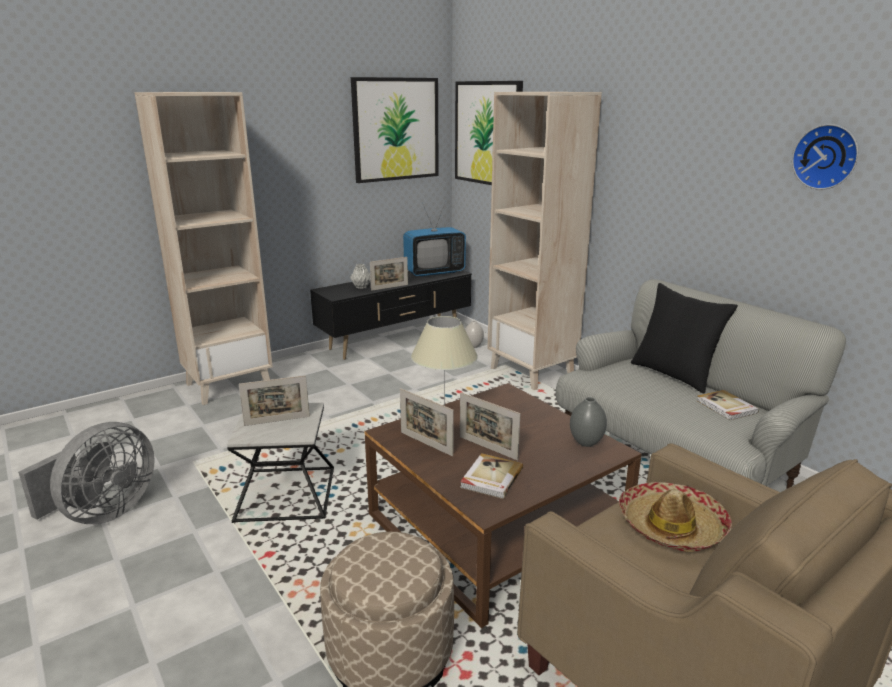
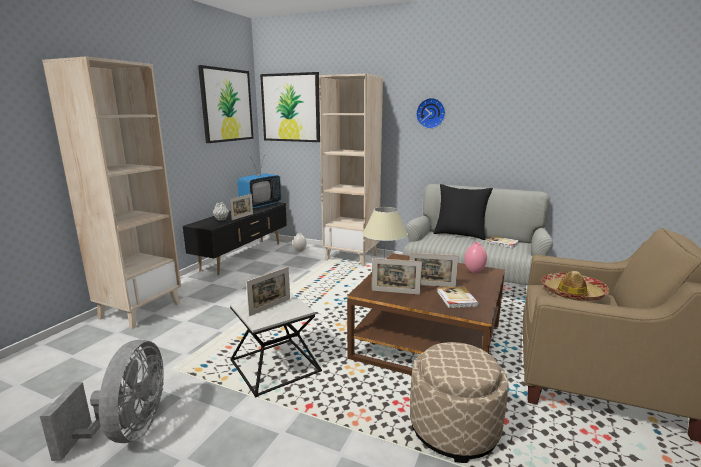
camera: 30 degrees left, 5 degrees down
(585, 443) = (474, 271): grey vase -> pink vase
(826, 157) = (526, 104): wall clock -> wall clock (431, 113)

